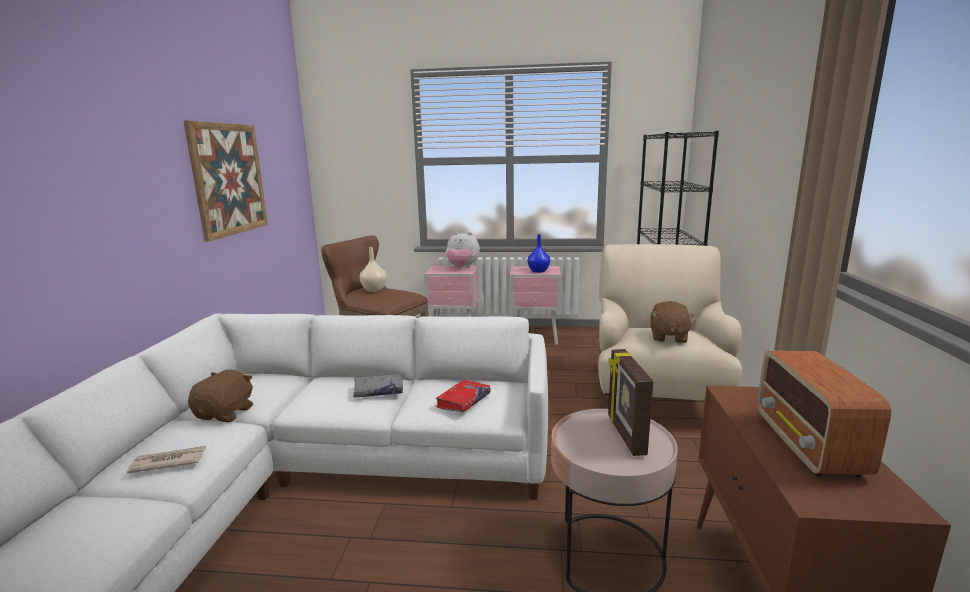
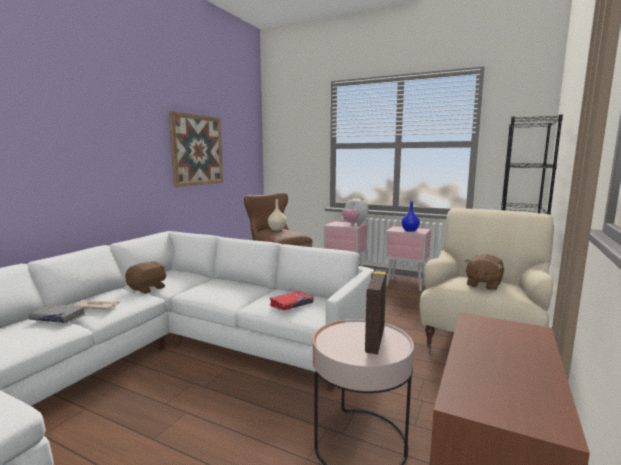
camera: 20 degrees right, 5 degrees down
(378, 391) = (242, 290): grey book -> grey book (58, 318)
(808, 445) = (506, 366): radio -> none

